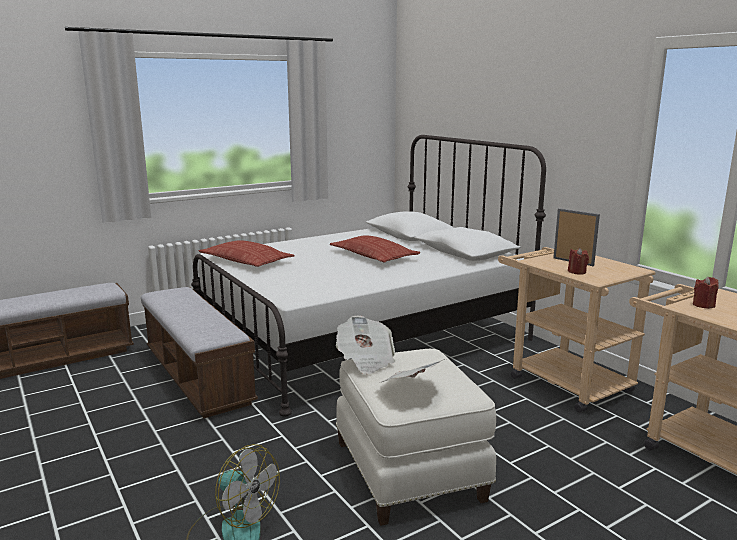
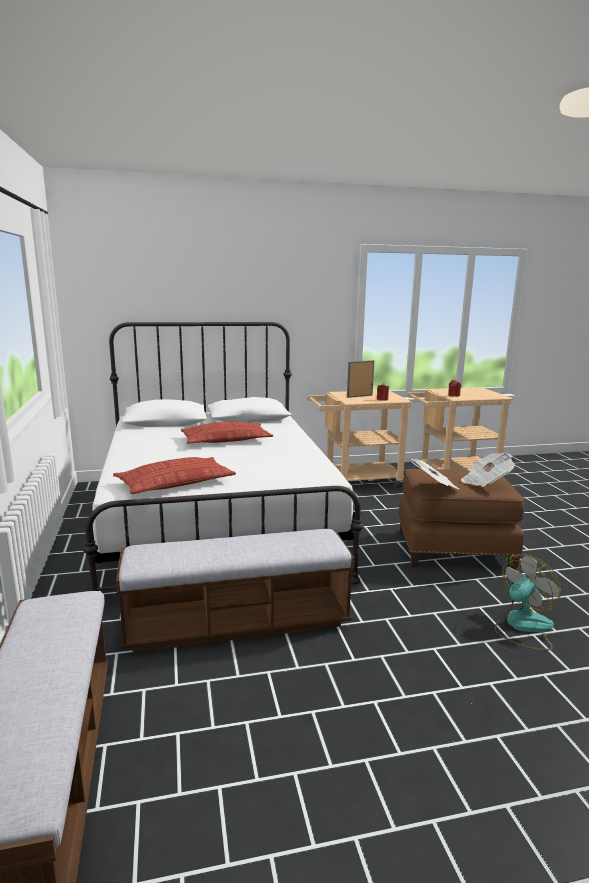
camera: 70 degrees left, 0 degrees up
(410, 470) = (454, 548): white ottoman -> brown ottoman

